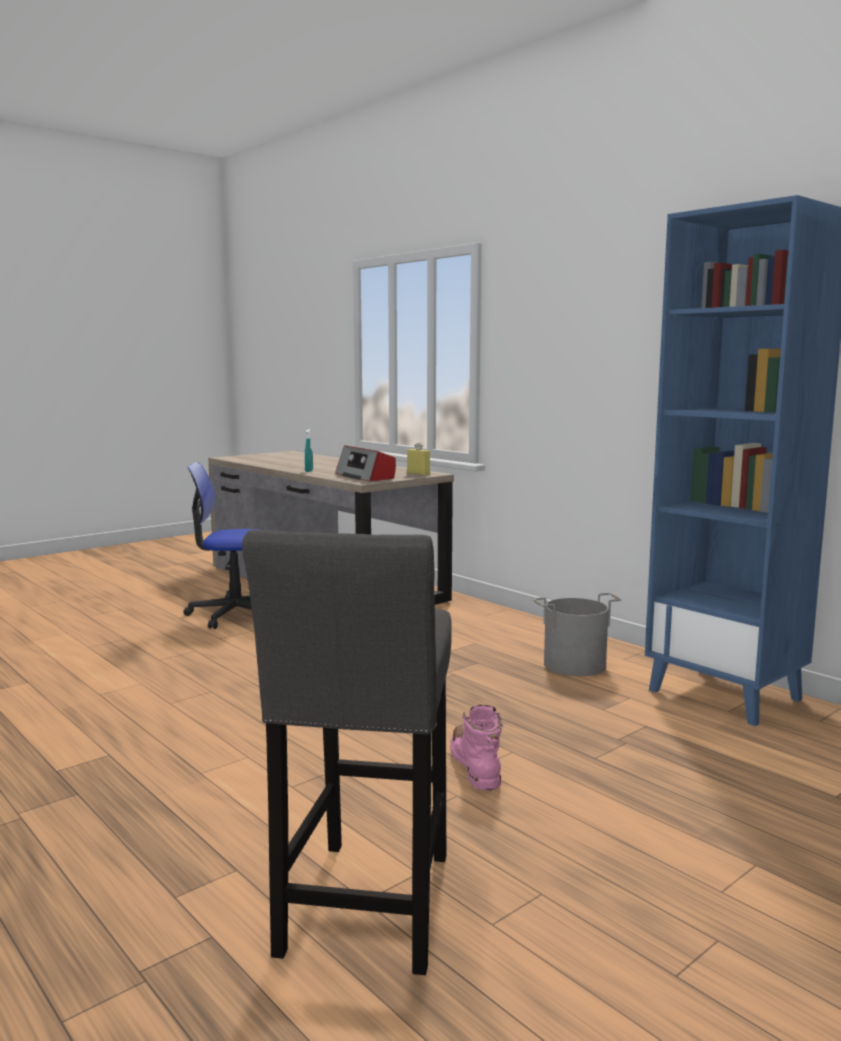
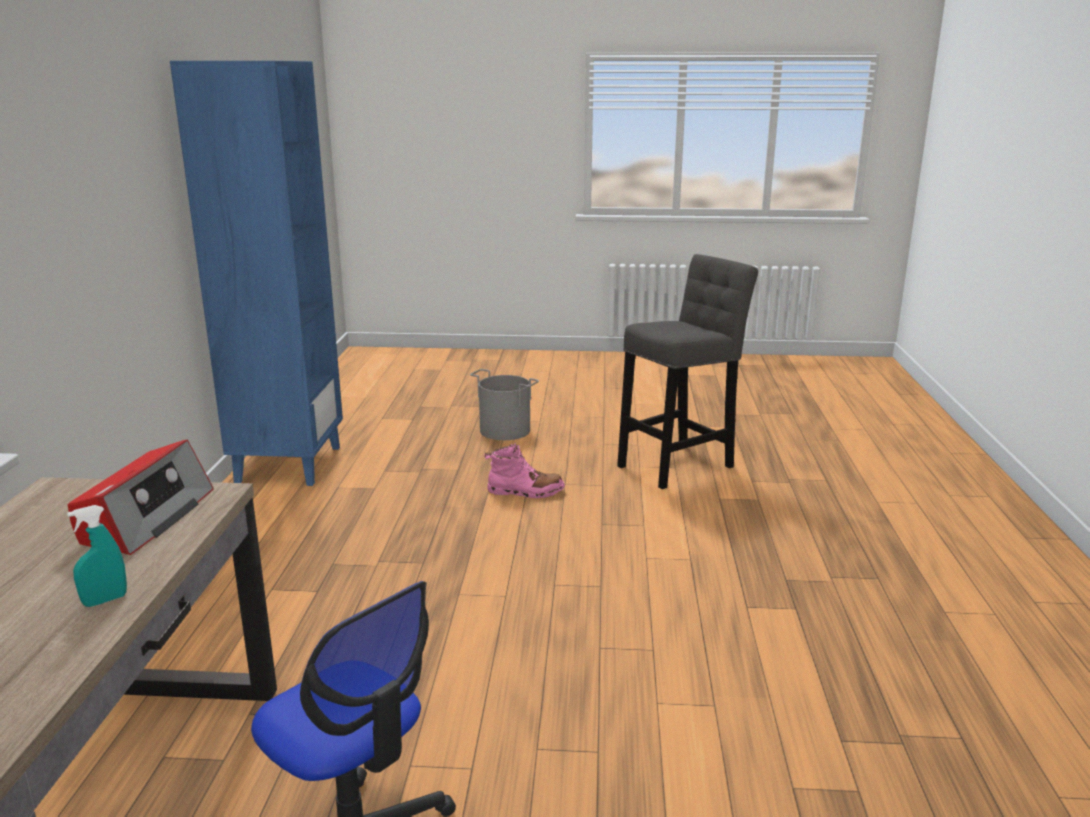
camera: 135 degrees left, 10 degrees up
(418, 474) = (72, 495): yellow bottle -> none
(476, 766) = (525, 491): pink boot -> pink boot turned 120 degrees counterclockwise
(575, 665) = (284, 524): grey bucket -> grey bucket (505, 430)

